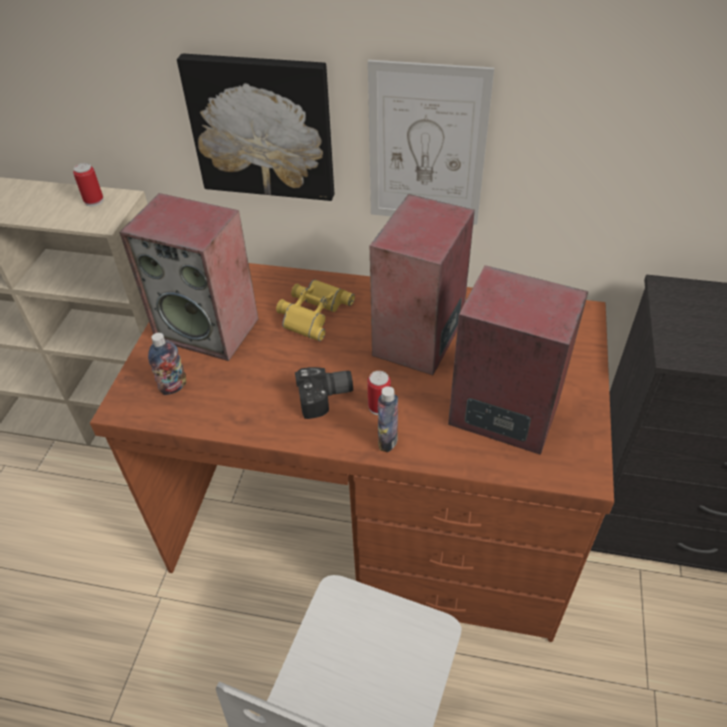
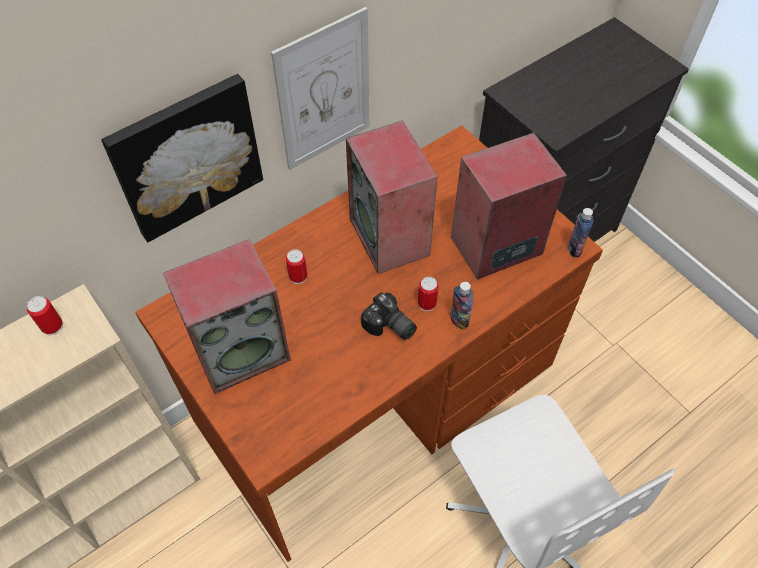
camera: 50 degrees left, 10 degrees up
(173, 387) = (279, 412): bottle -> bottle (574, 248)
(312, 312) = (298, 276): yellow binoculars -> can
(326, 398) = (389, 327): camera -> camera turned 105 degrees clockwise

